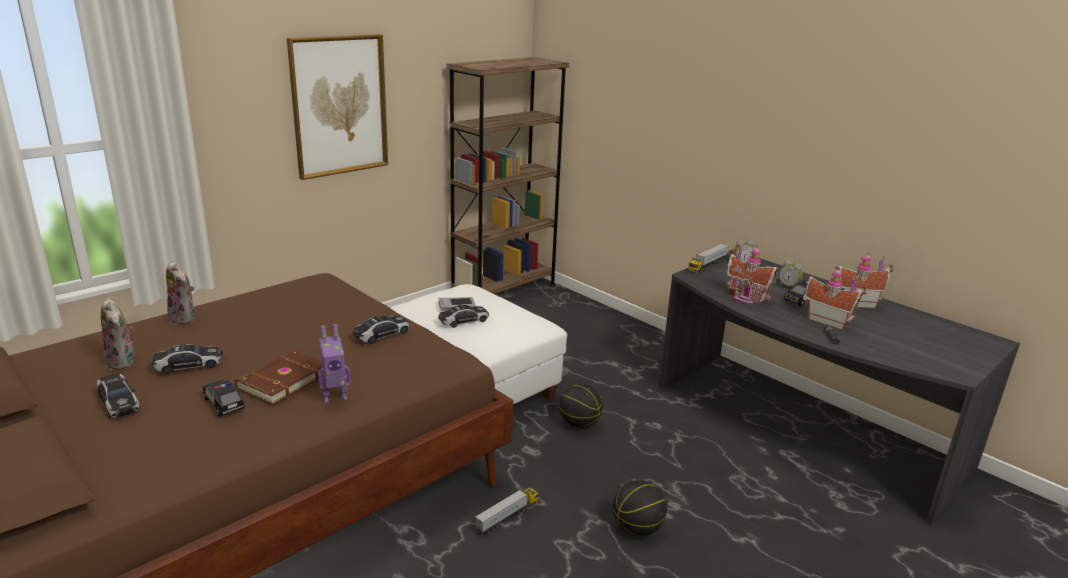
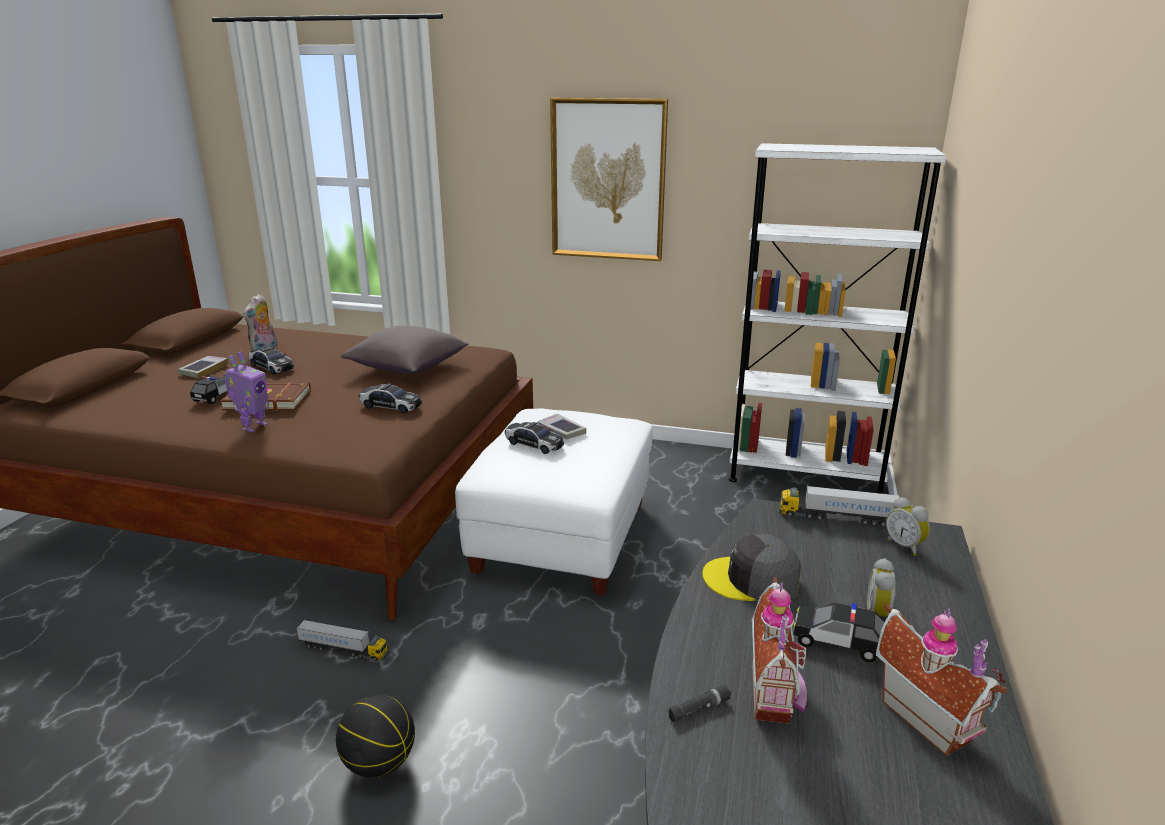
camera: 60 degrees right, 0 degrees up
(119, 402) = (204, 370): toy car -> book
(185, 318) = (354, 341): plush toy -> none
(305, 312) = (408, 368): none -> grey pillow
(335, 397) = (253, 427): toy robot -> toy robot turned 105 degrees counterclockwise
(504, 291) = (804, 475): brown bookcase -> white bookcase
(579, 423) = (569, 636): basketball -> none
(746, 298) = (752, 580): toy house -> grey cap

